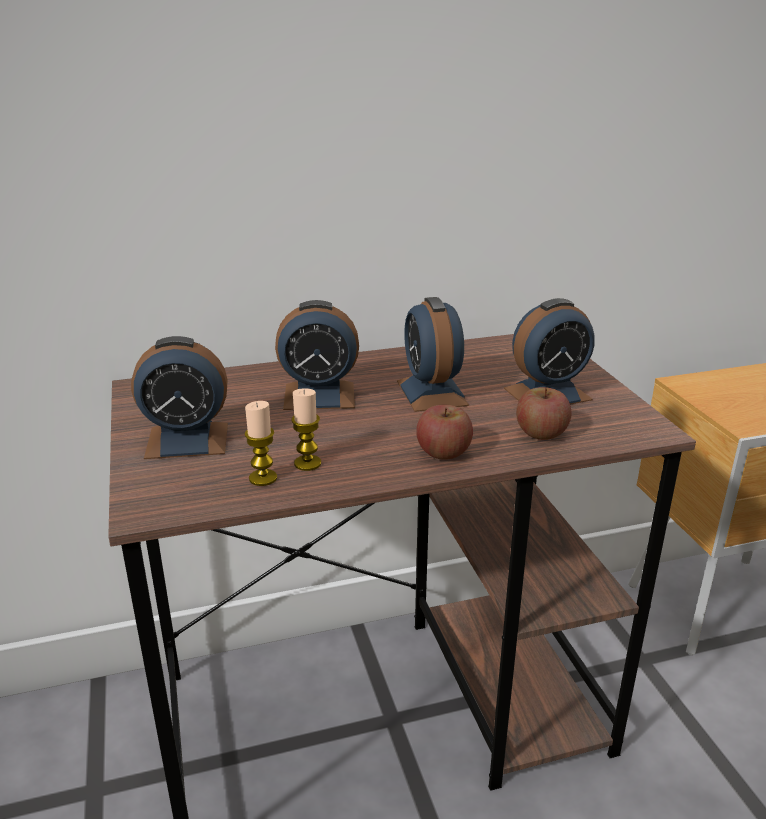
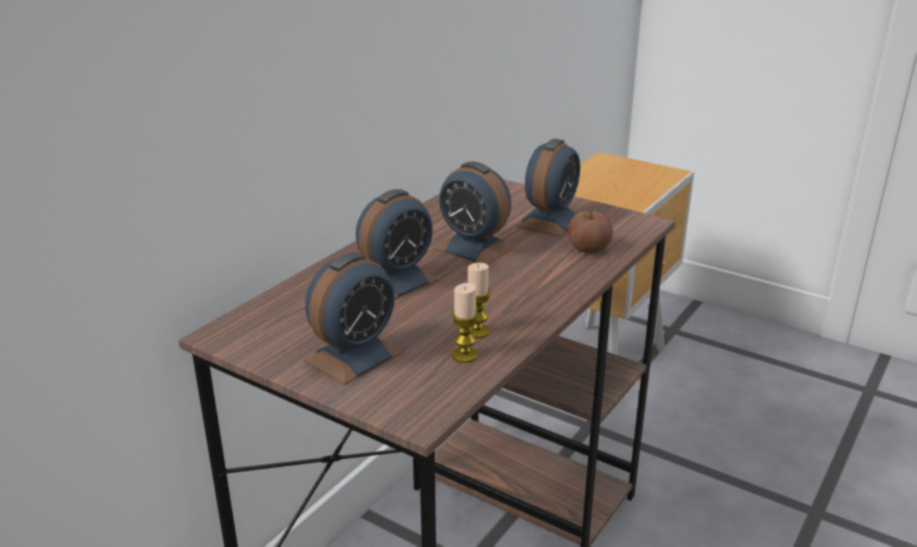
camera: 40 degrees left, 0 degrees up
(443, 452) = (552, 285): apple -> none

